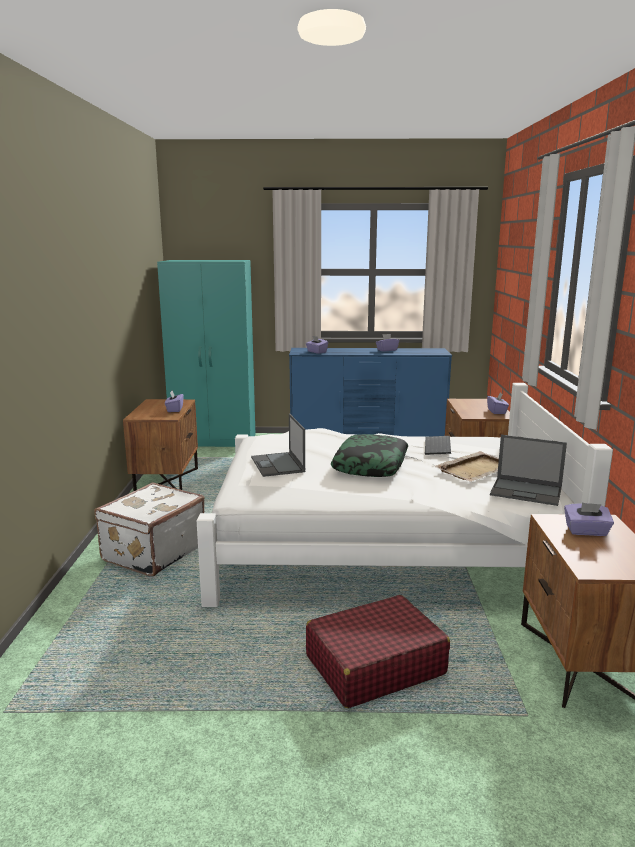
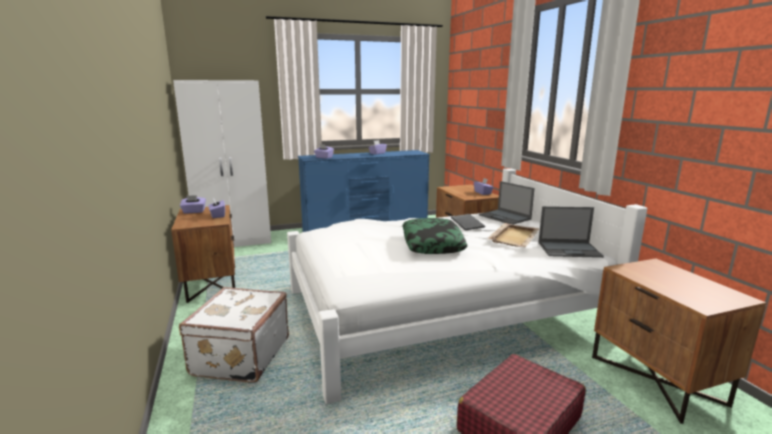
camera: 20 degrees left, 0 degrees up
(215, 440) = (235, 241): turquoise wardrobe -> white wardrobe
(278, 465) = (355, 254): laptop -> laptop (505, 217)
(586, 531) = (658, 274): purple tissue box -> purple tissue box (194, 211)

